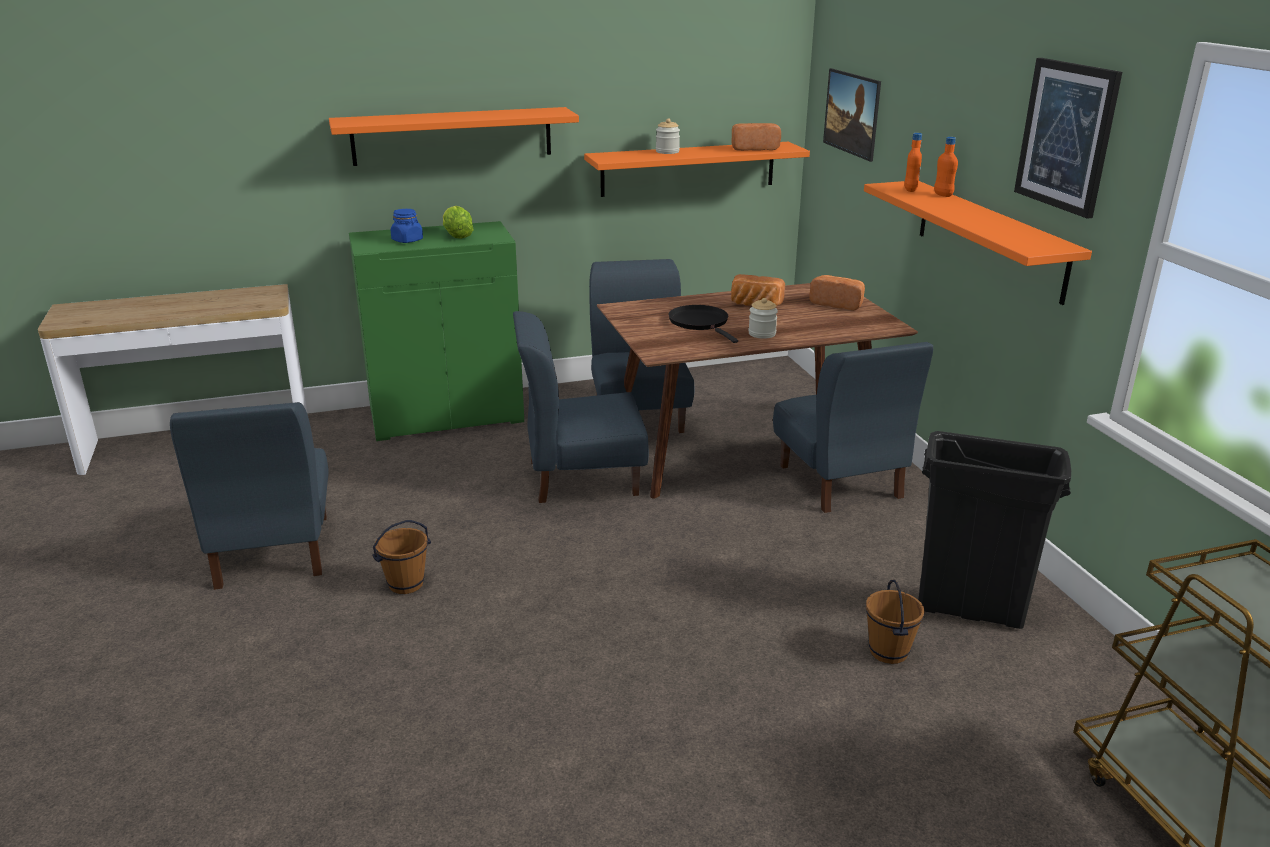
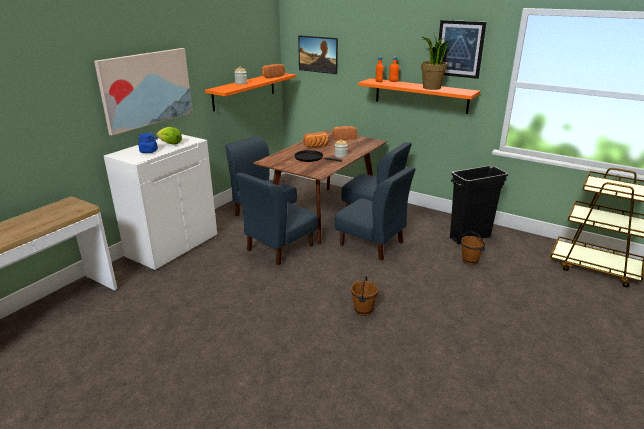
camera: 40 degrees left, 0 degrees up
(272, 551) = (185, 342): blue chair -> blue chair (372, 244)
(405, 584) = (275, 322): brown bucket -> brown bucket (363, 310)
(447, 415) = (173, 246): green cabinet -> white cabinet
(452, 136) = (146, 89): orange shelf -> picture
(985, 223) = (431, 88): none -> potted plant

